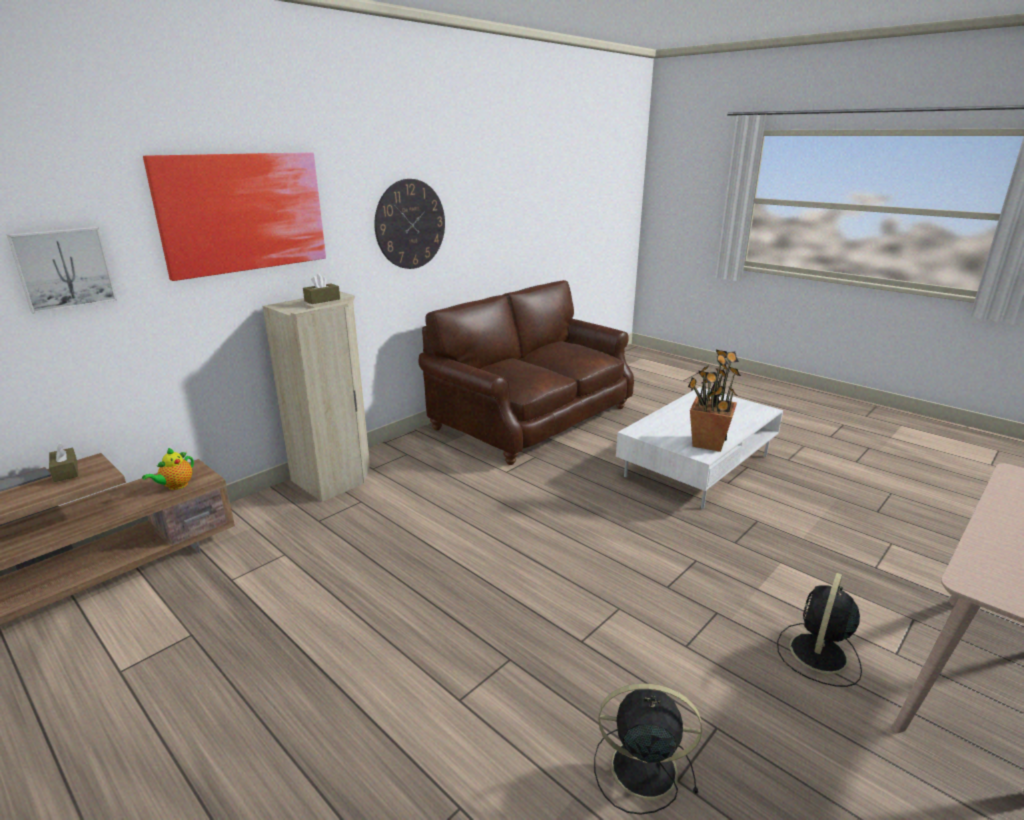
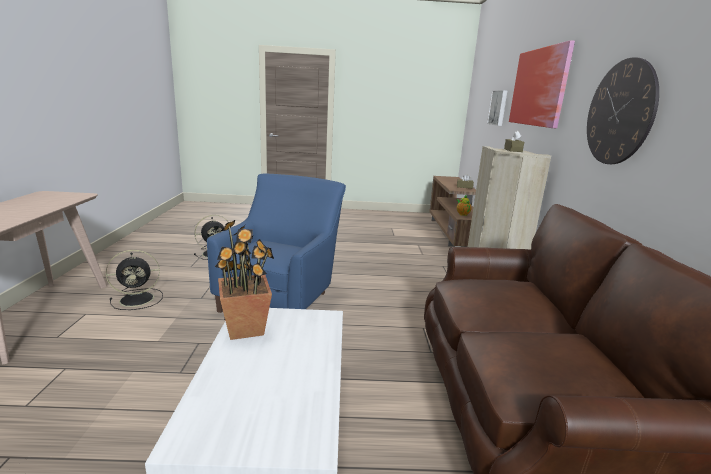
camera: 135 degrees right, 5 degrees down
(603, 562) = (283, 298): none -> blue armchair
(817, 654) = (138, 299): black fan -> black fan turned 75 degrees clockwise

